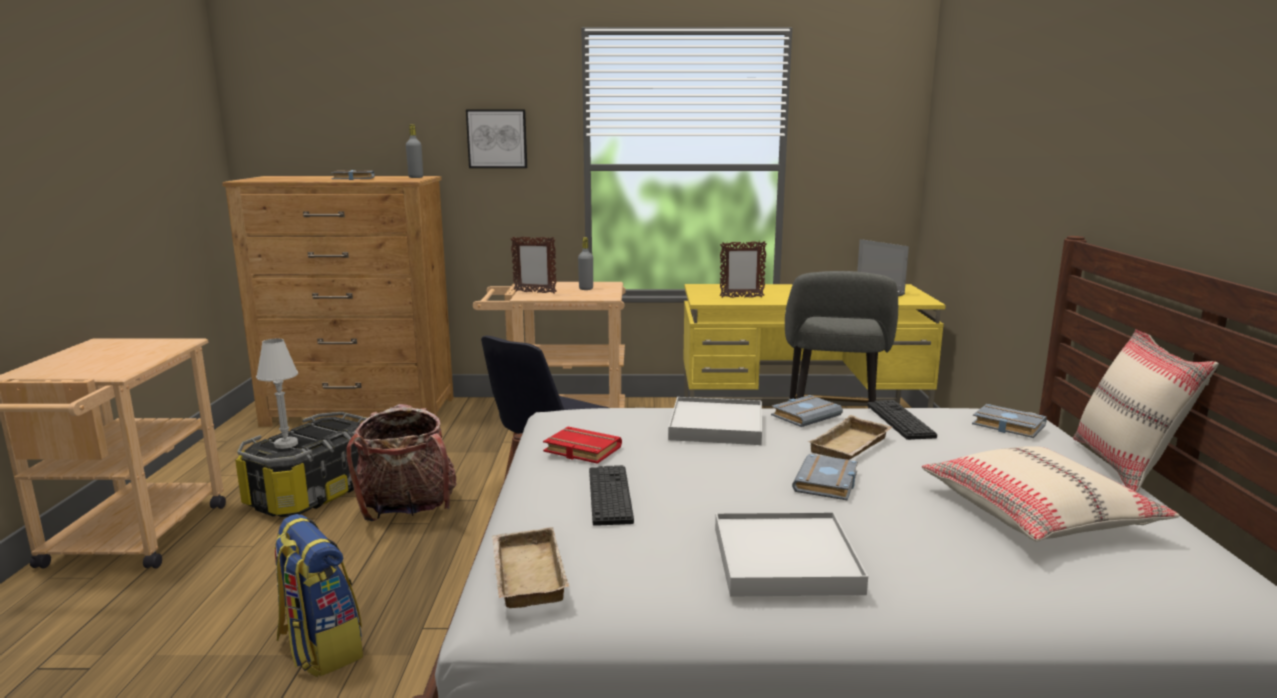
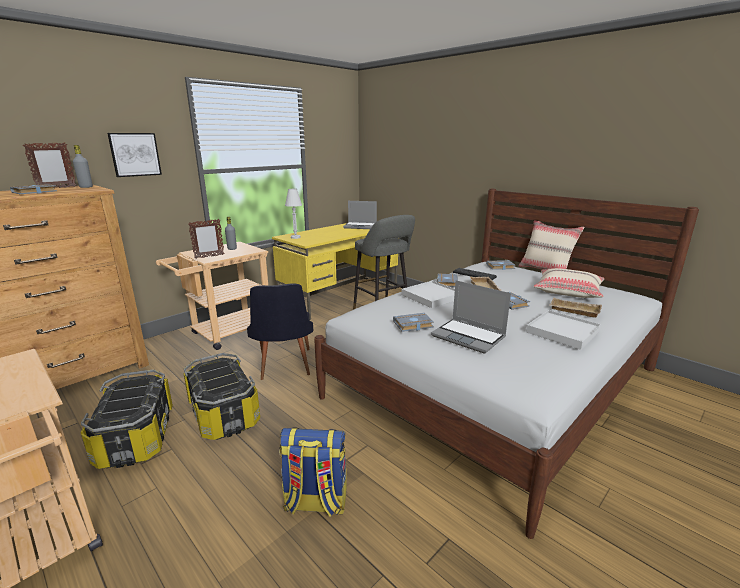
camera: 45 degrees left, 5 degrees up
(286, 444) = (122, 409): white table lamp -> white table lamp (295, 237)
(408, 509) = (224, 413): backpack -> storage box
(525, 574) = (520, 377): beige tray -> beige tray (573, 311)
(580, 450) = (412, 325): red book -> grey book
(610, 495) = (469, 337): keyboard -> laptop
(741, 297) = (317, 238): picture frame -> picture frame (56, 188)

